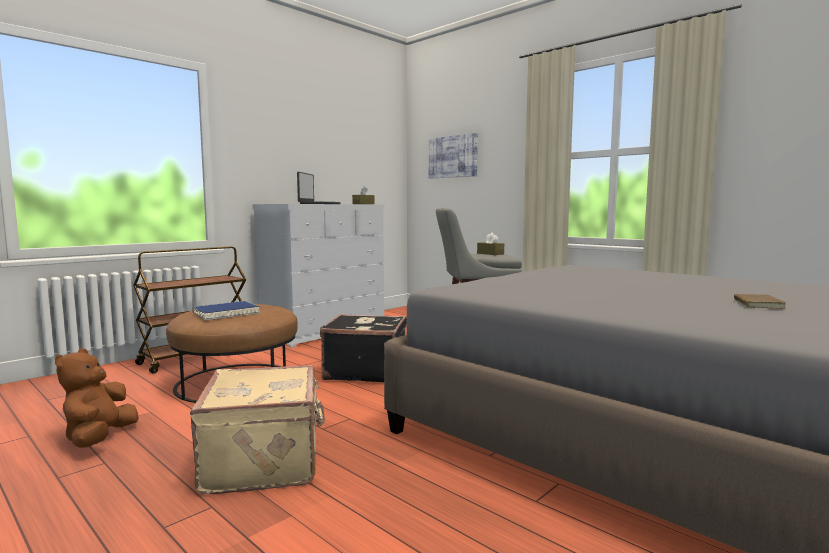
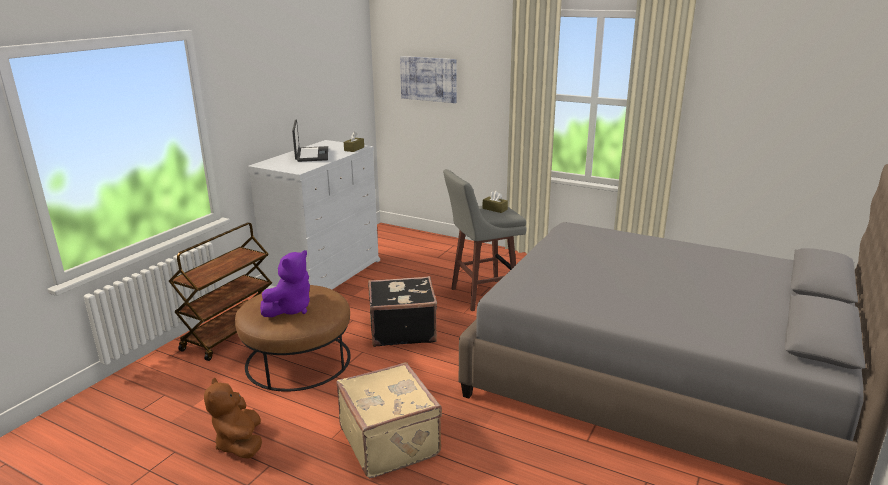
camera: 15 degrees left, 15 degrees up
(226, 313) = (290, 309): blue book -> purple plush toy
(756, 304) = (717, 299): brown book -> none

